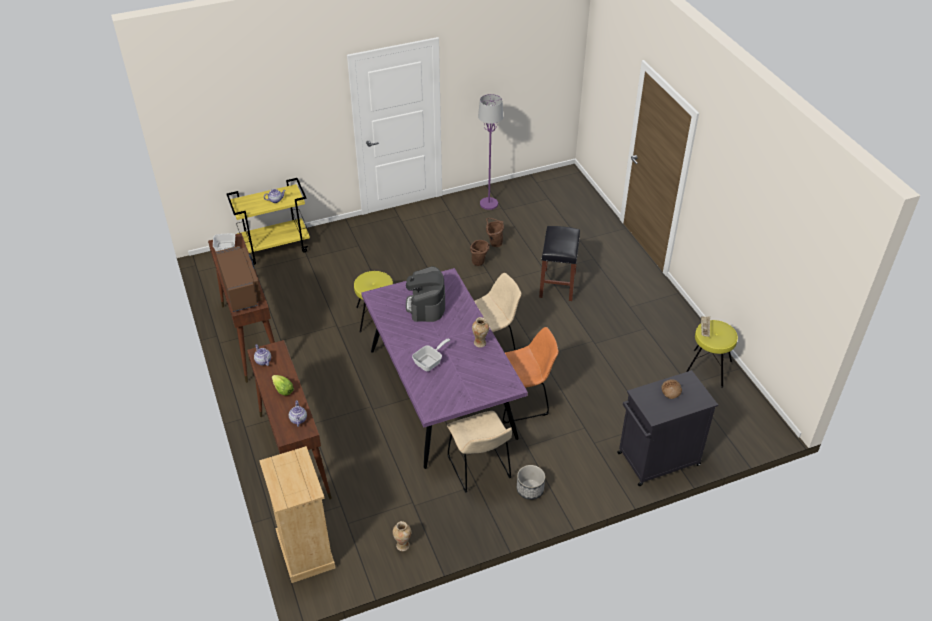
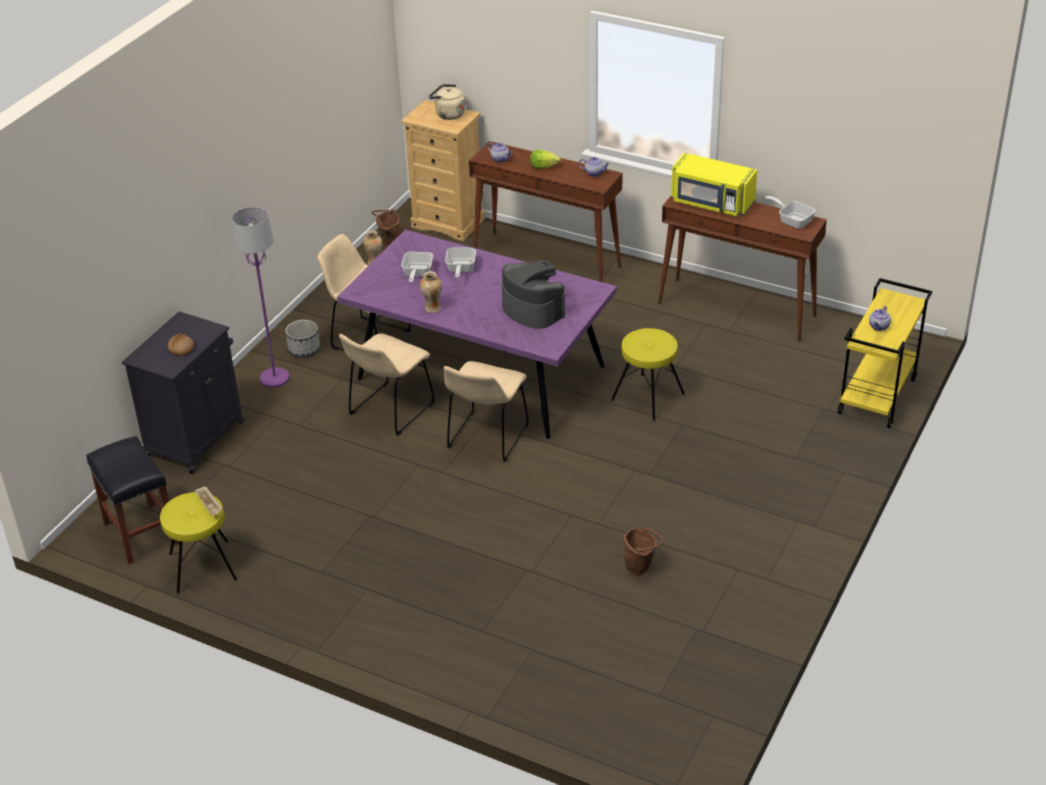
camera: 140 degrees right, 5 degrees down
(241, 290) = (711, 203): brown microwave -> yellow microwave
(282, 476) = (448, 114): none -> beige kettle
(460, 376) = (416, 274): none -> frying pan
(479, 263) = (621, 527): brown bucket -> brown bucket (389, 243)
(489, 204) = (728, 625): purple floor lamp -> purple floor lamp (275, 378)
(522, 401) = (389, 411): orange chair -> beige chair
(557, 285) = (489, 560): black stool -> black stool (140, 533)

